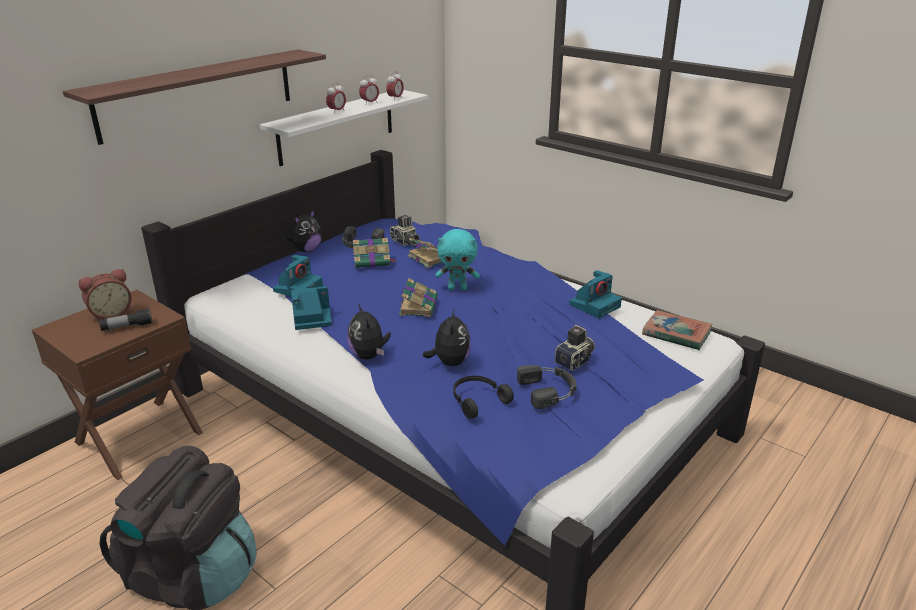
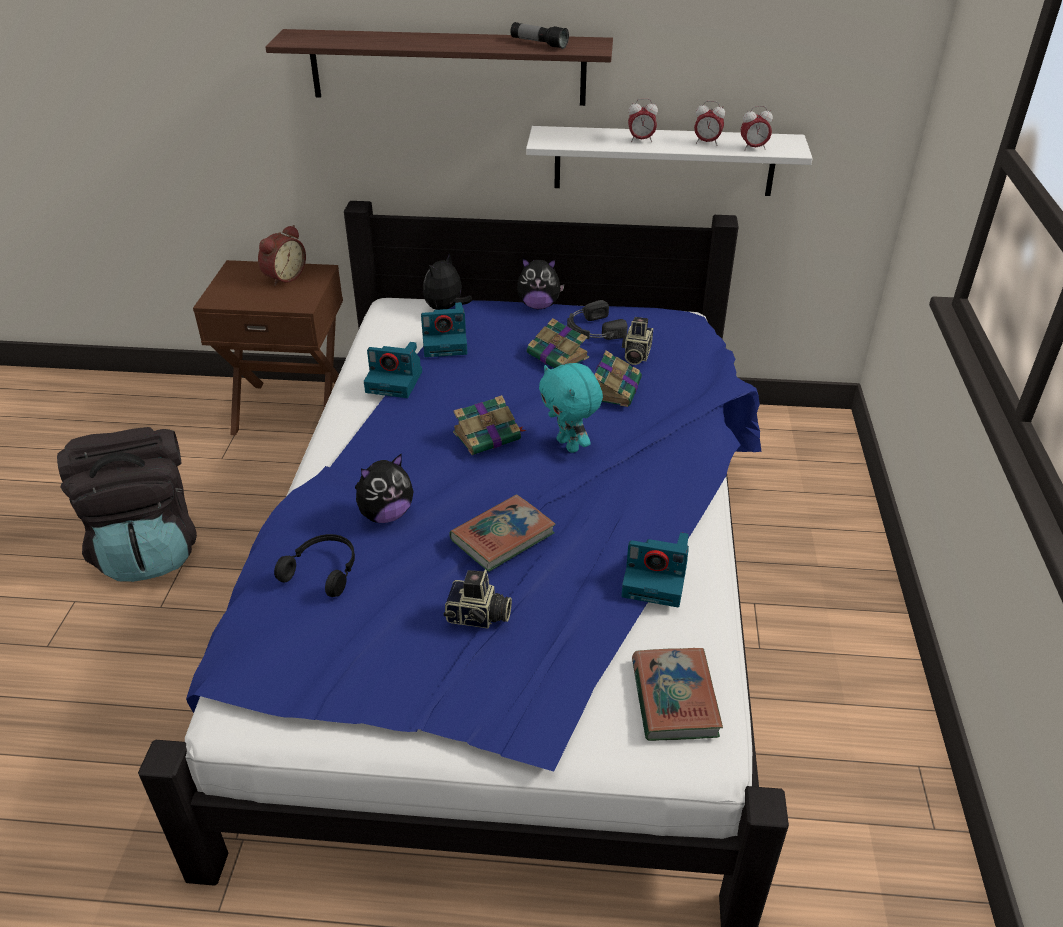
camera: 55 degrees right, 10 degrees up
(110, 313) = (283, 277): alarm clock -> alarm clock turned 75 degrees counterclockwise
(127, 327) = (268, 297): flashlight -> flashlight (538, 44)
(311, 318) = (395, 381): camera -> camera turned 150 degrees clockwise
(369, 356) = (356, 453): plush toy -> plush toy (445, 309)
(517, 332) = (502, 537): none -> book
(549, 390) = (389, 619): black headphones -> none

